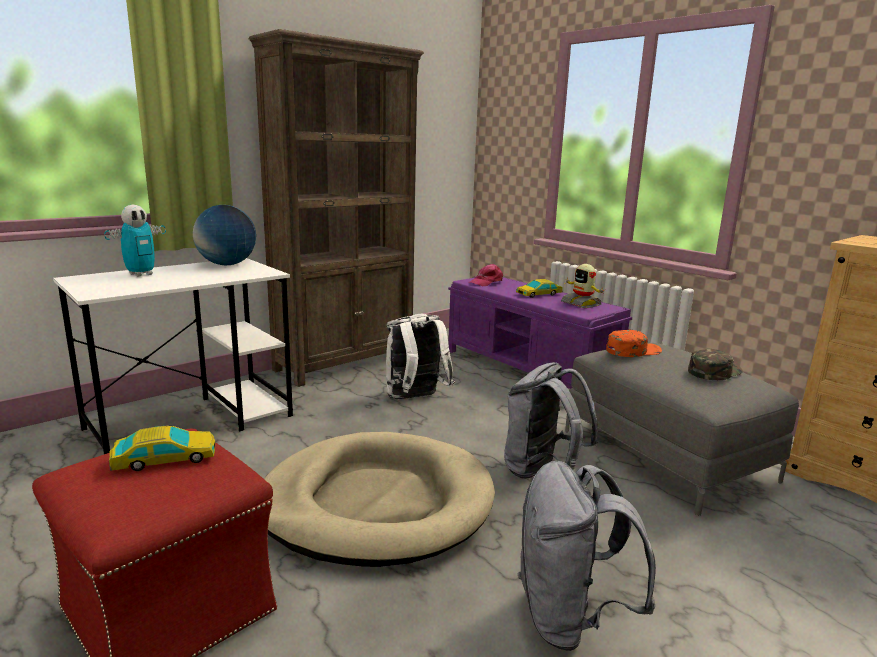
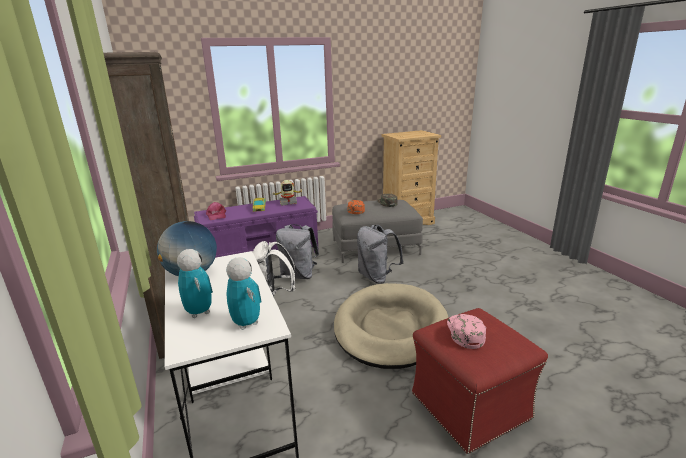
camera: 70 degrees left, 5 degrees up
(109, 287) = (246, 323): none -> toy robot
(165, 458) = (464, 332): toy car -> pink cap
(570, 618) = (477, 295): grey backpack -> grey backpack (298, 275)

